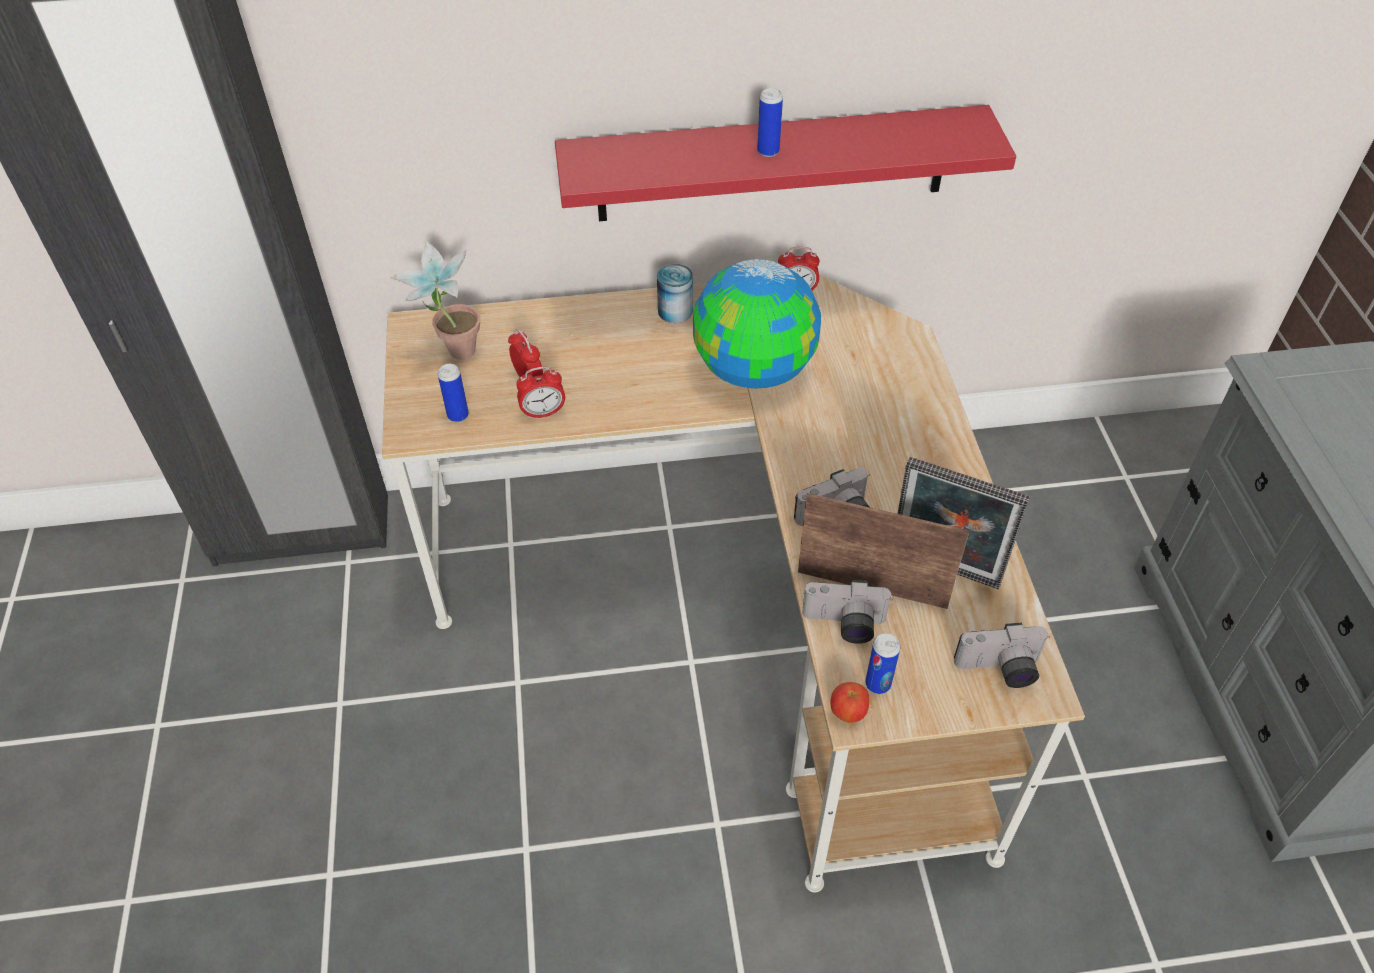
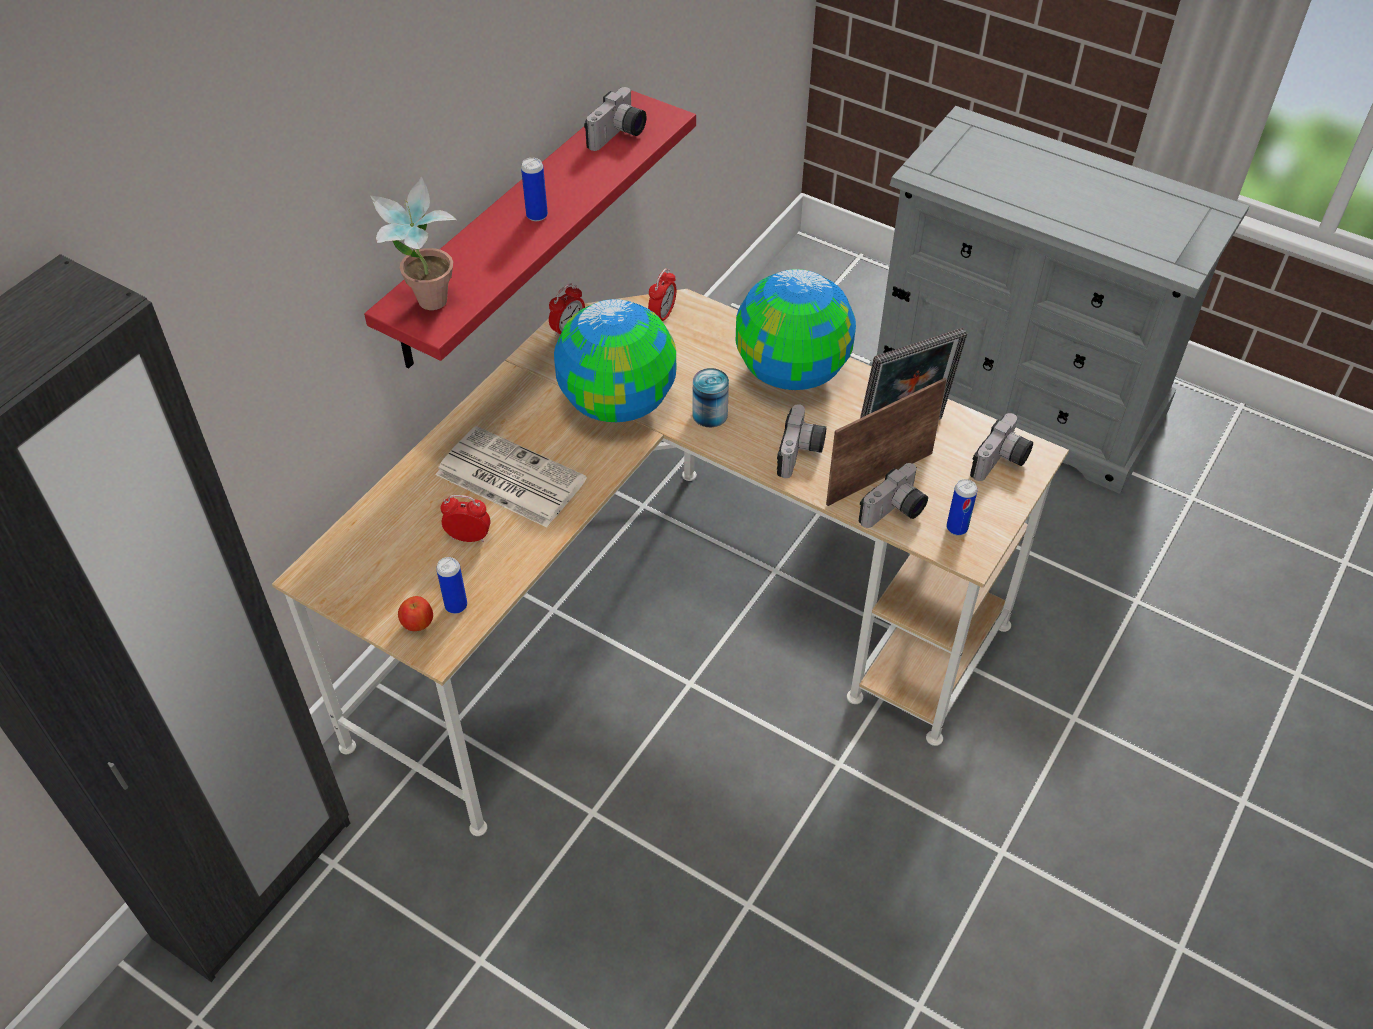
camera: 50 degrees left, 0 degrees up
(452, 353) = (379, 568): potted plant -> potted plant (428, 308)
(543, 413) = (517, 550): alarm clock -> alarm clock (662, 315)
(608, 361) = (508, 477): none -> newspaper
(675, 311) = (503, 406): can -> can (710, 414)
(848, 712) = (964, 558): apple -> apple (418, 624)
(921, 452) = (792, 373): none -> globe
(923, 134) = (619, 136): none -> camera

